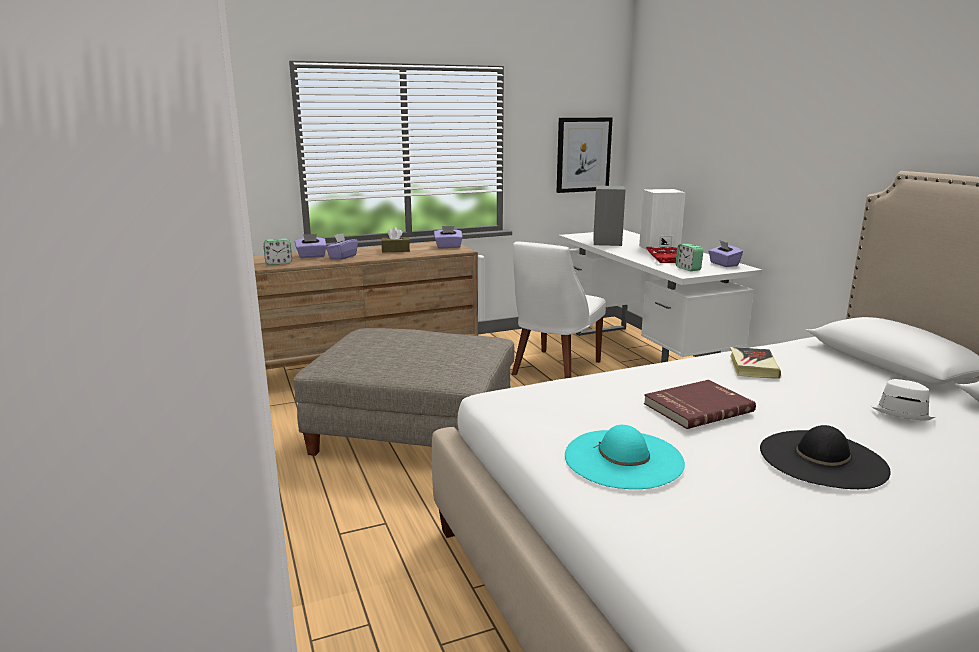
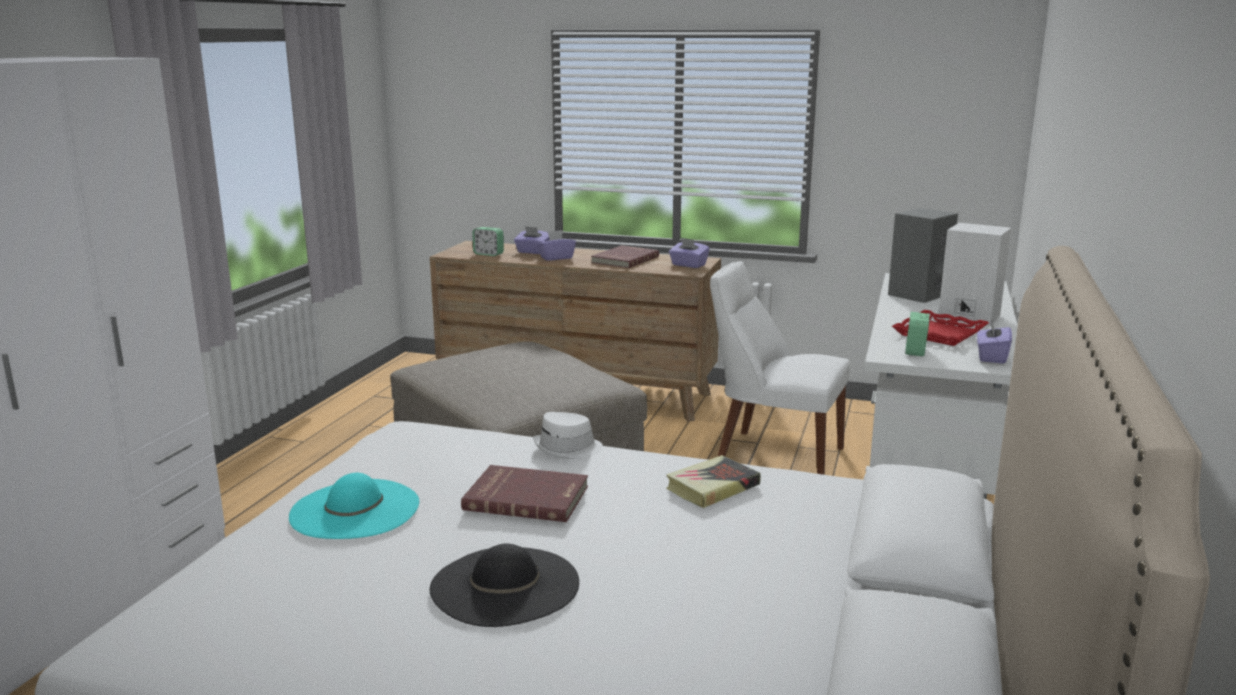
camera: 40 degrees right, 0 degrees up
(395, 250) = (624, 259): brown tissue box -> red book
(553, 369) = (774, 454): white chair -> white chair turned 45 degrees clockwise
(583, 155) = (947, 159): picture -> none
(902, 411) = (738, 592): white hat -> white hat (568, 449)

